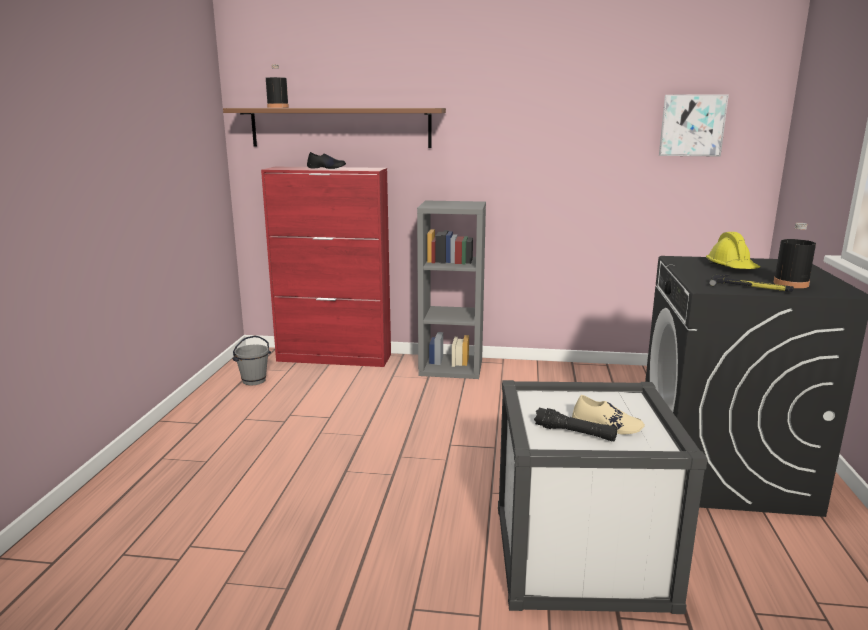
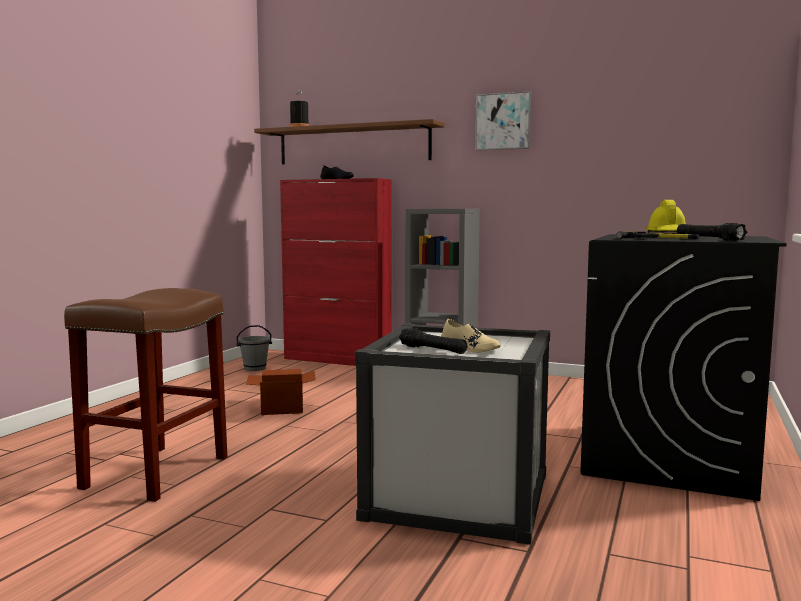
camera: 15 degrees right, 10 degrees down
(253, 572) = (156, 473): none -> brown stool
(325, 442) = (283, 408): none -> cardboard box
(692, 125) = (684, 128): picture -> picture (503, 121)
(791, 284) = (709, 239): black bottle -> black flashlight

